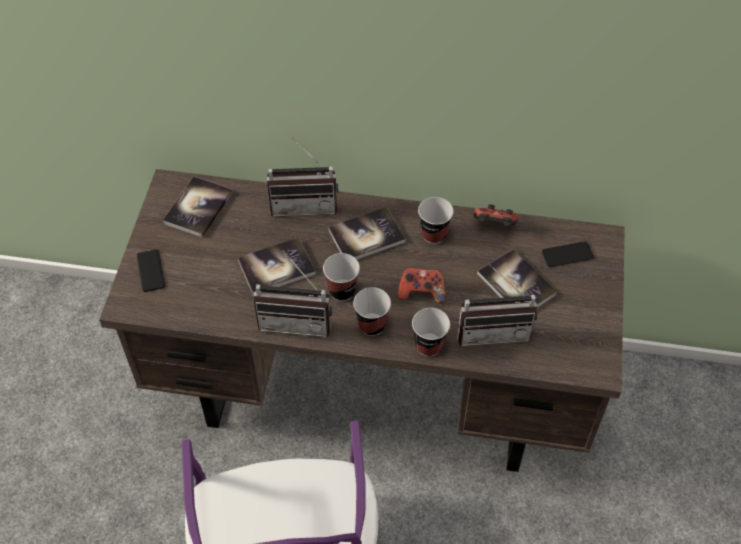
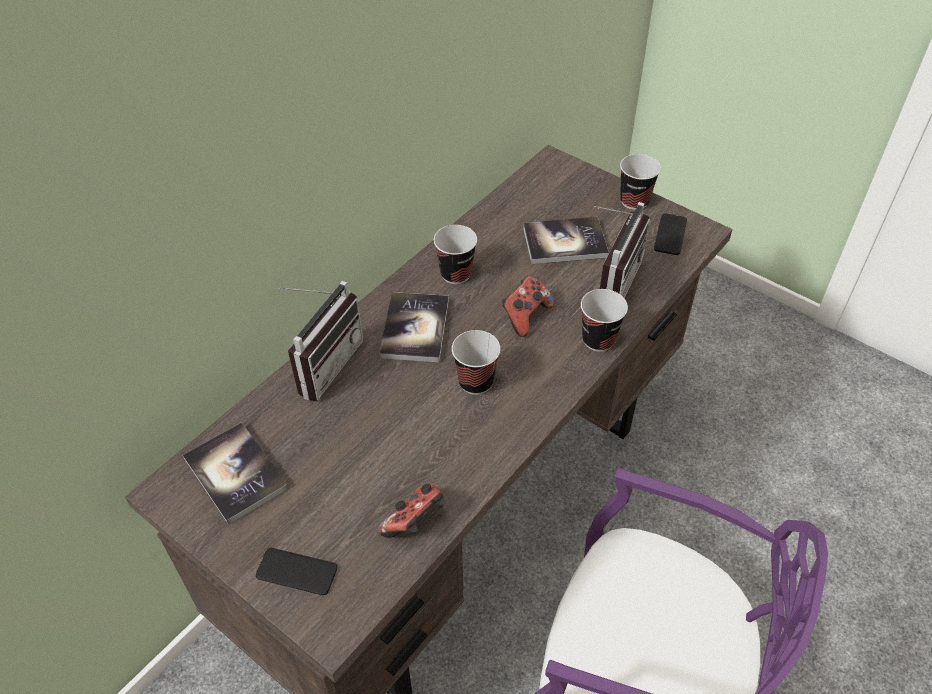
camera: 60 degrees left, 5 degrees down
(276, 267) = (396, 429): book -> none
(297, 320) = (489, 441): radio -> none
(372, 325) = (541, 376): cup -> cup (634, 201)
(494, 226) = (480, 226): game controller -> game controller (415, 522)
(567, 255) = (554, 193): phone -> phone (670, 235)

